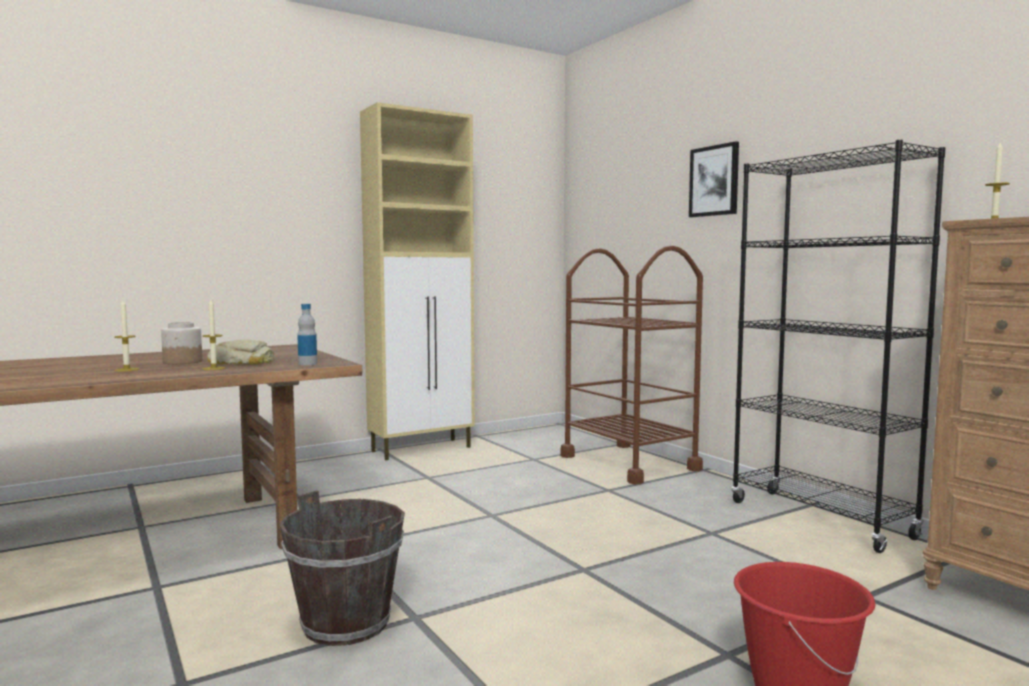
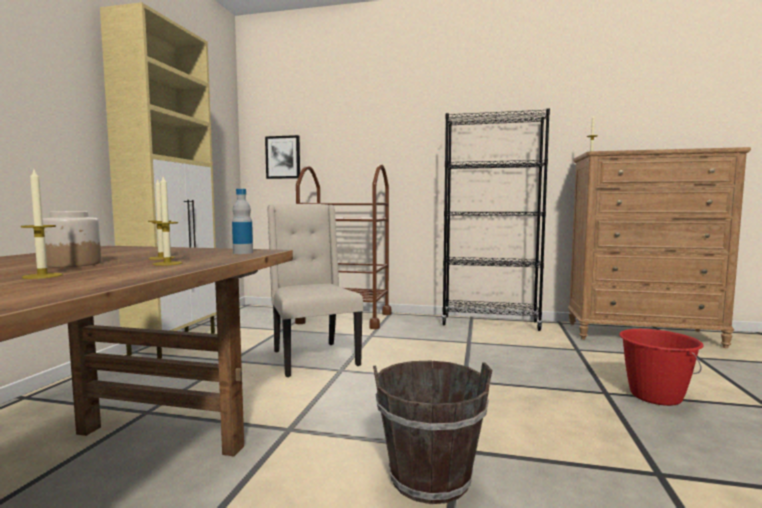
camera: 45 degrees left, 0 degrees up
(242, 362) = (161, 258): bread -> candle
(495, 495) = (312, 358): none -> beige chair
(714, 181) = (389, 125): picture -> picture (283, 157)

